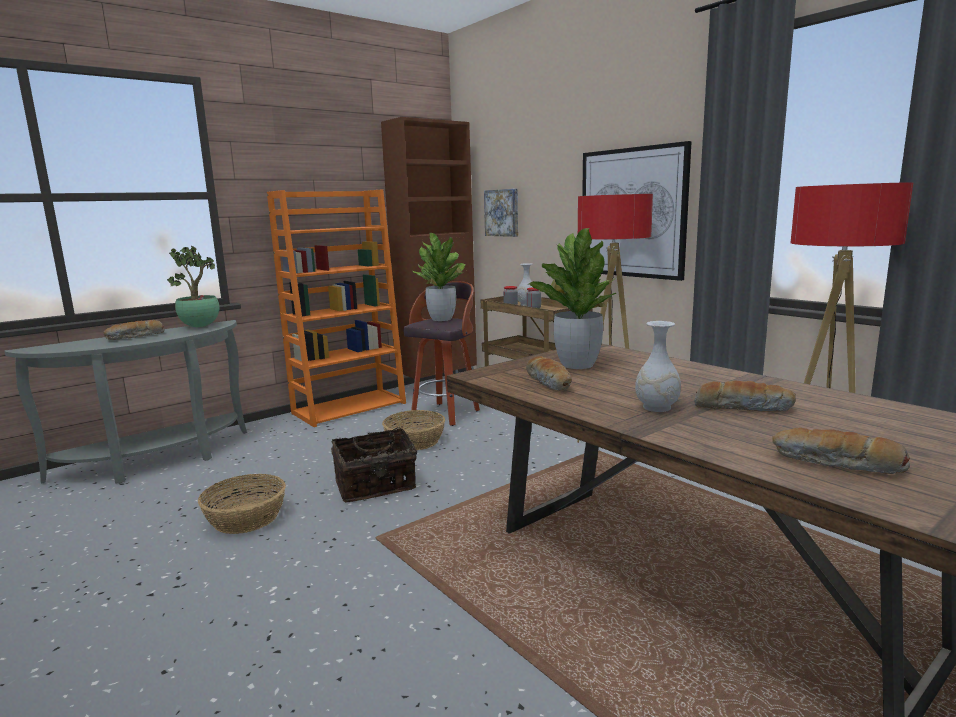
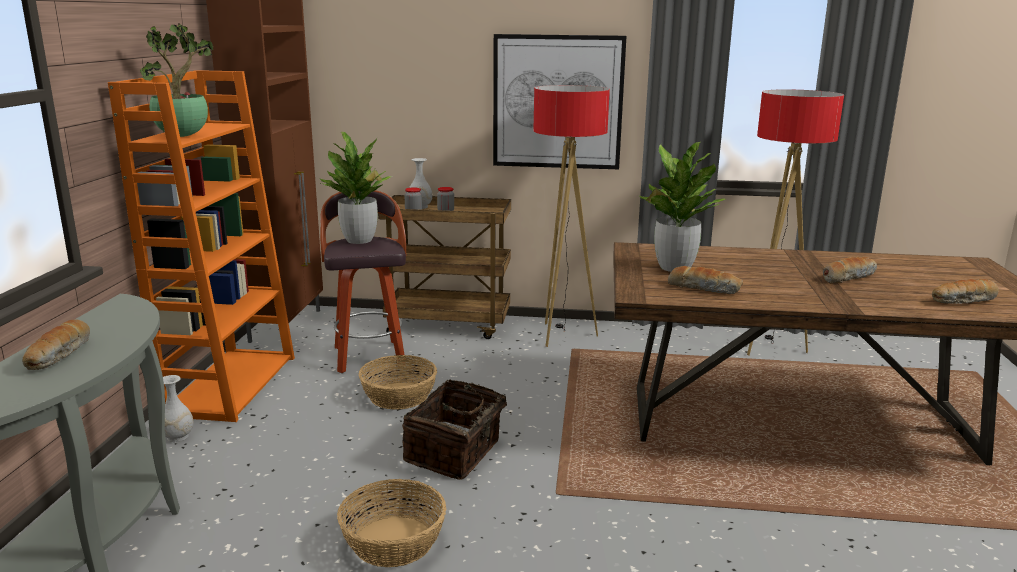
camera: 45 degrees left, 5 degrees up
(201, 326) = (111, 315): potted plant -> potted plant (184, 136)
(502, 213) = (359, 95): picture -> none
(656, 407) = (814, 290): white vase -> white vase (177, 437)

